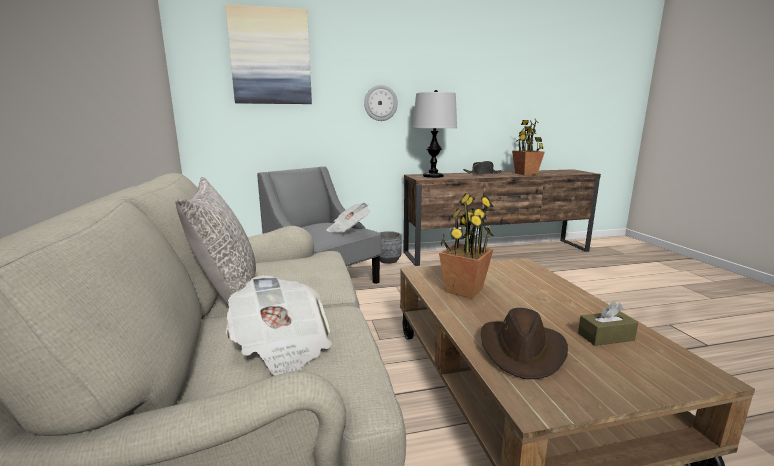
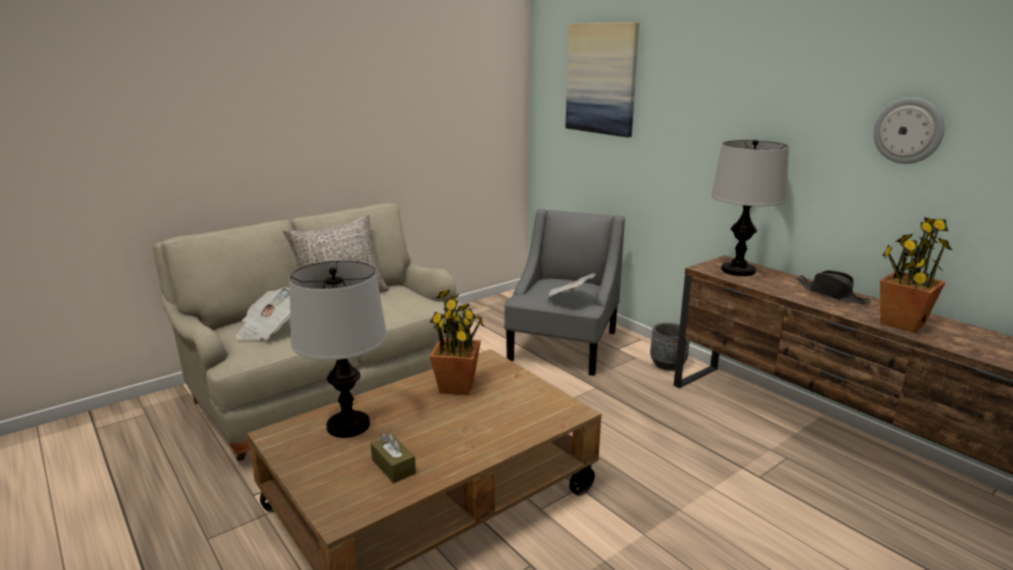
camera: 65 degrees right, 5 degrees up
(380, 103) = (708, 145): wall clock -> wall clock (908, 131)
(522, 350) = (349, 425): brown hat -> table lamp

